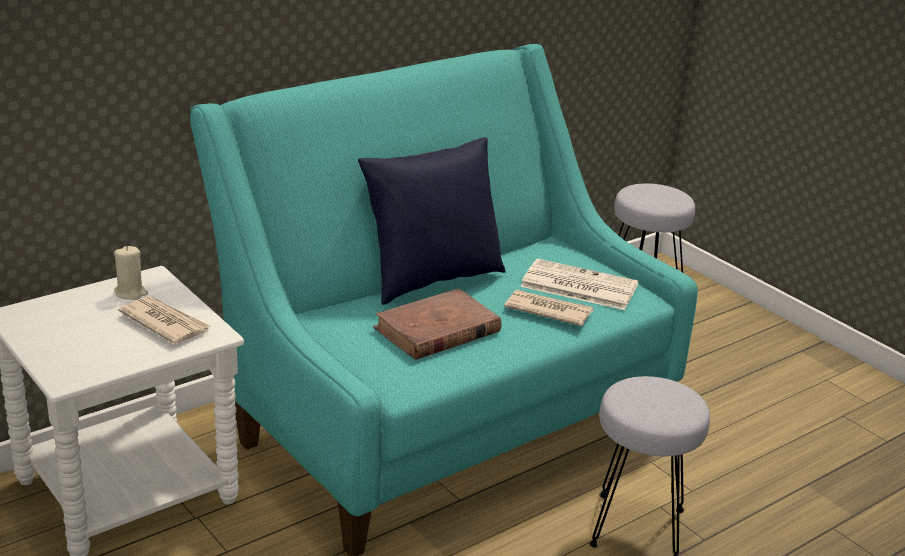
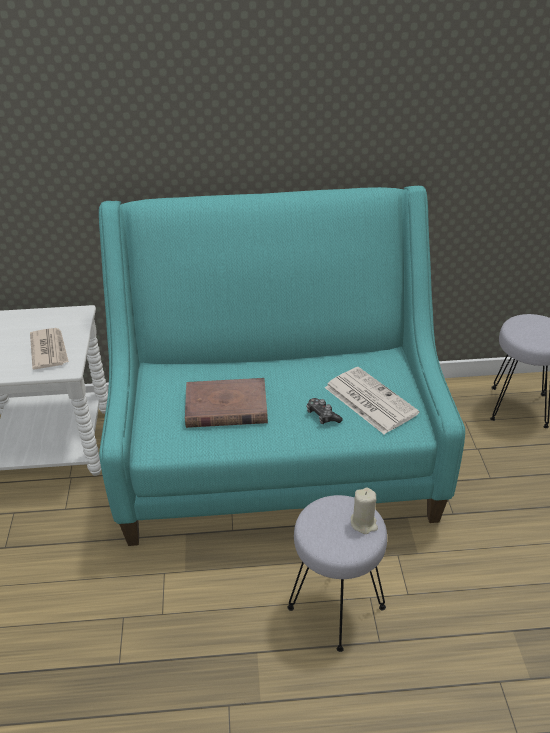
camera: 35 degrees right, 10 degrees up
(131, 293) = (55, 321): beige candle -> beige candle (364, 523)
(431, 279) = (266, 362): blue pillow -> none
(547, 310) = (322, 416): newspaper -> game controller

